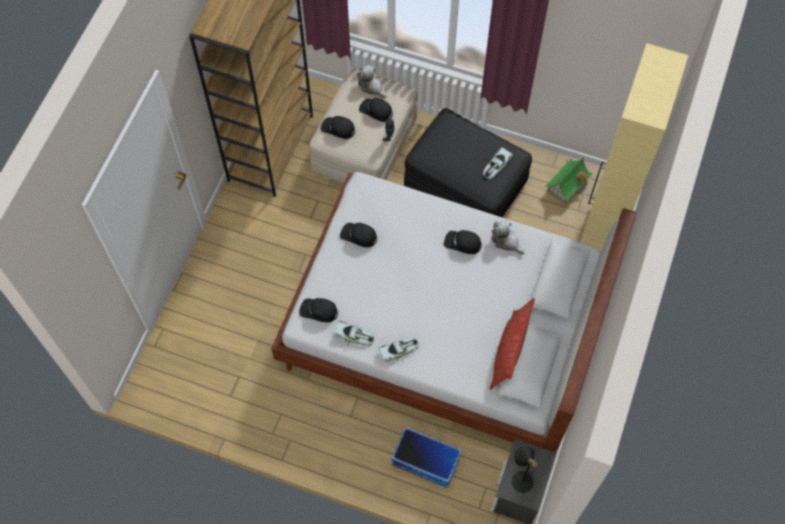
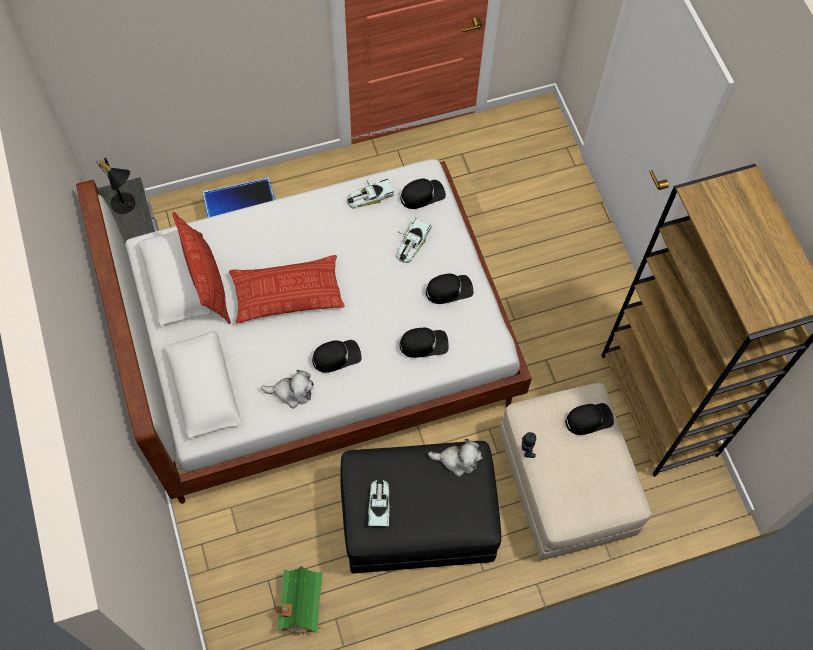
camera: 140 degrees right, 0 degrees up
(371, 86) = (602, 501): plush toy -> plush toy (457, 460)
(376, 110) = (569, 473): black cap -> black cap (424, 344)
(399, 350) = (316, 211): toy car -> toy car (411, 243)
(462, 306) = (287, 293): none -> pillow
(601, 232) = (221, 572): beige cabinet -> none

